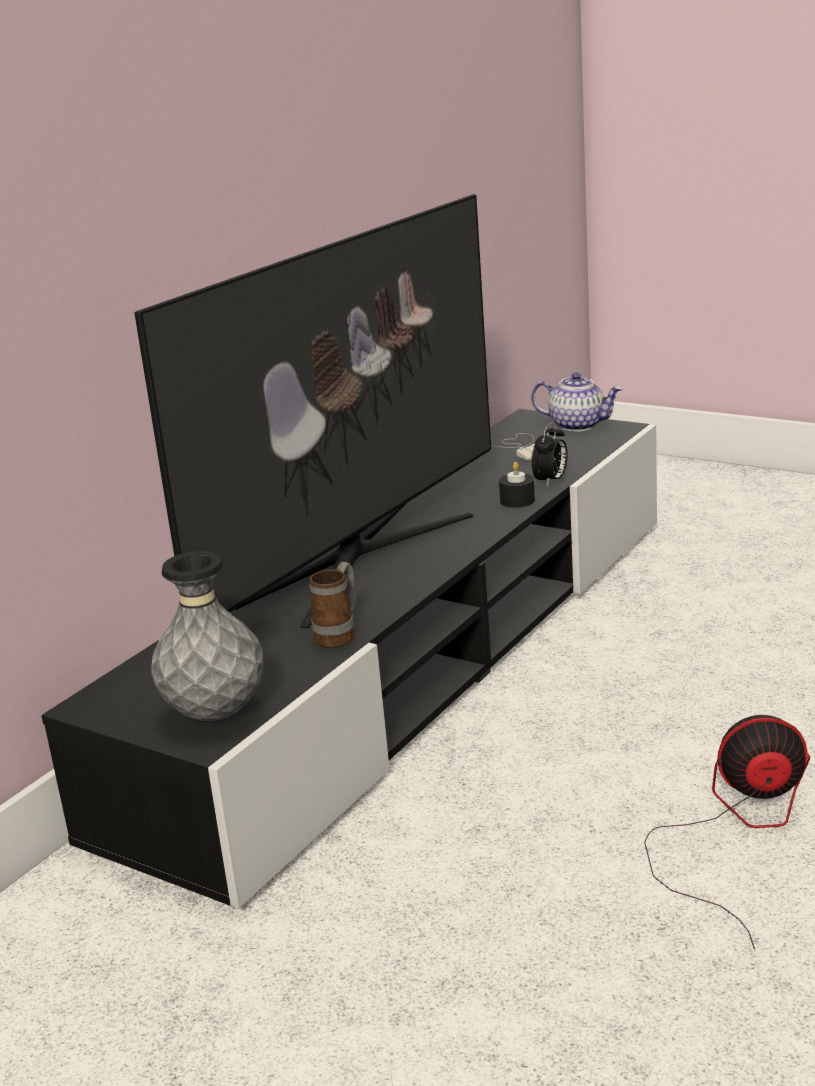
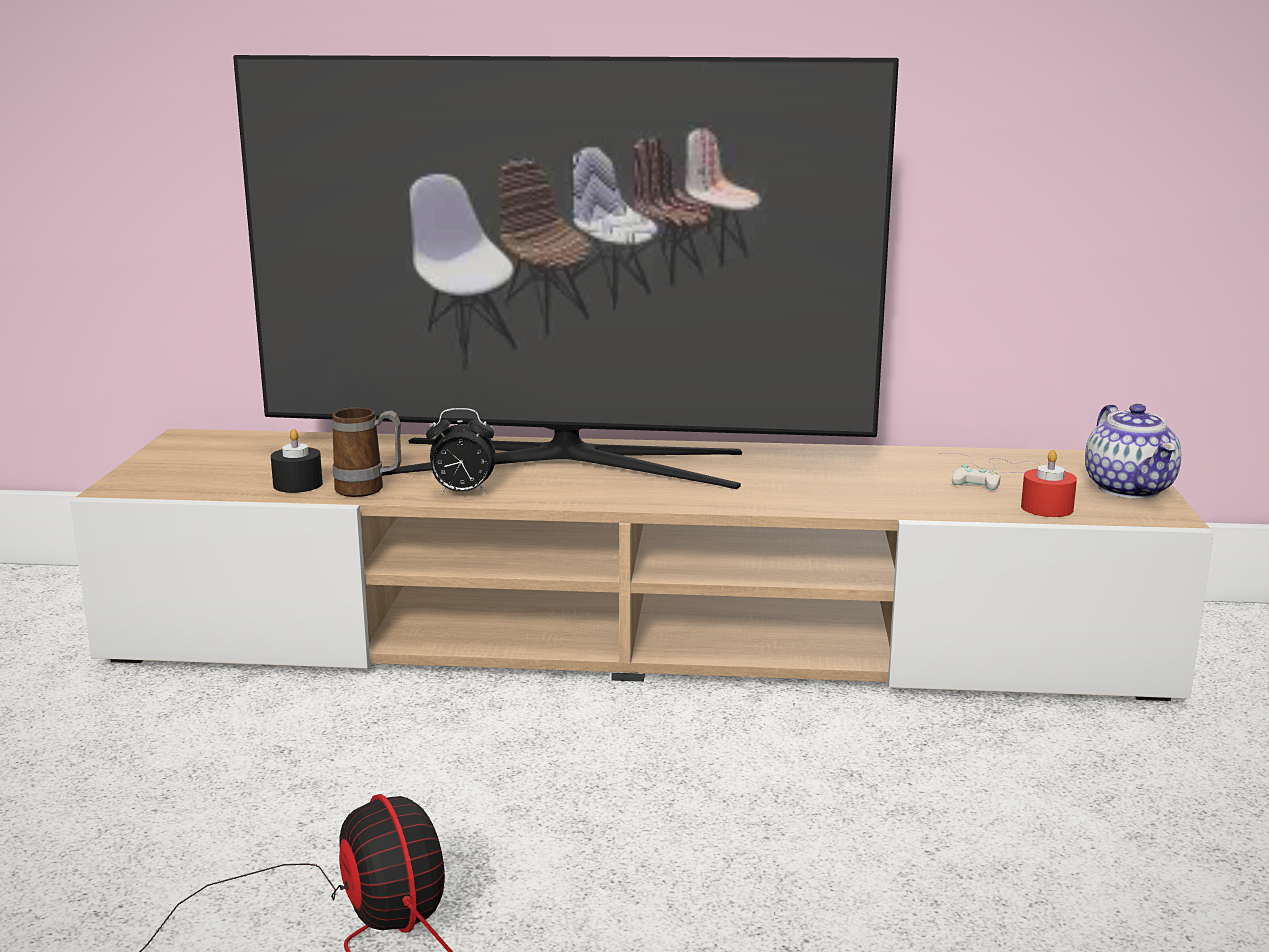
camera: 60 degrees right, 5 degrees down
(215, 714) = (178, 479): grey vase -> none
(418, 661) = (637, 635): black tv stand -> beige tv stand
(517, 500) = (811, 501): black candle -> black candle (298, 484)
(551, 481) = (899, 507): alarm clock -> alarm clock (462, 493)
(588, 449) = (1047, 508): none -> red candle

